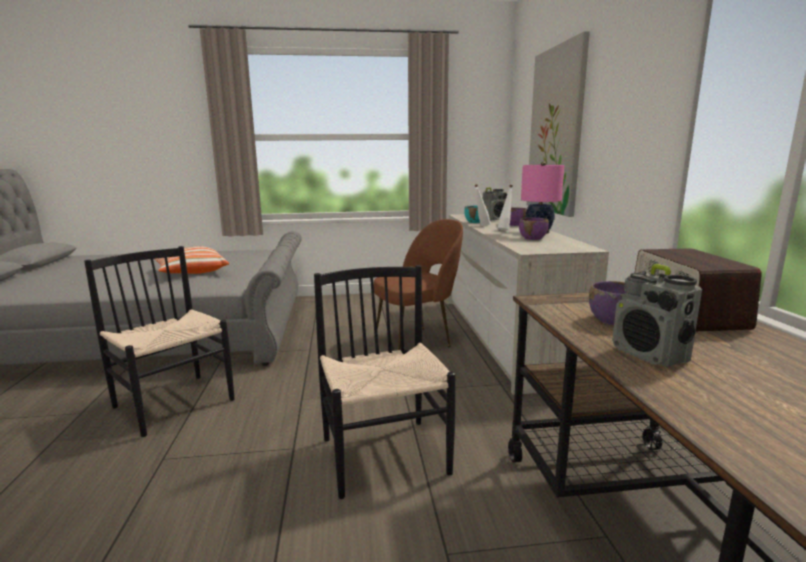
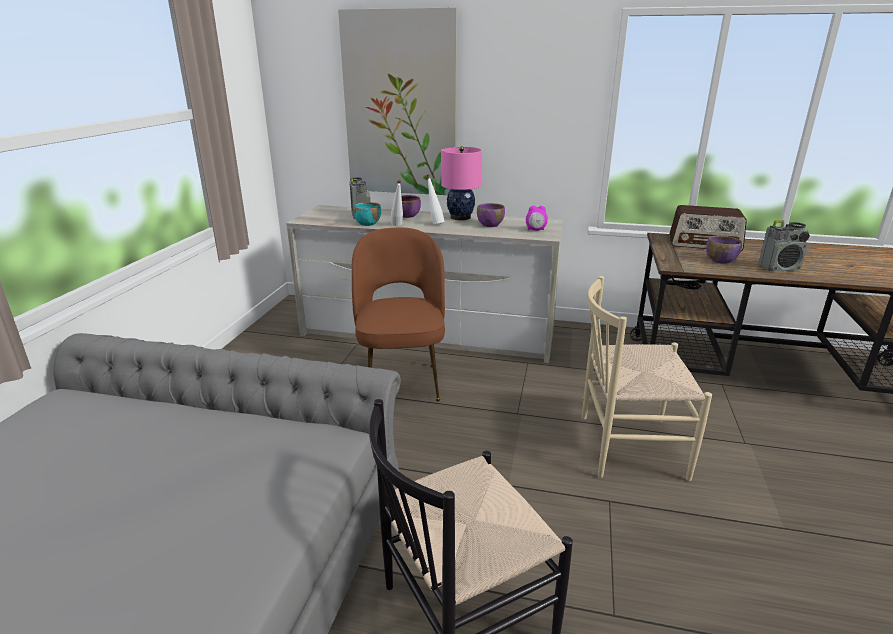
camera: 70 degrees left, 10 degrees up
(192, 273) = (170, 484): pillow -> none
(383, 453) = (626, 446): black chair -> beige chair
(543, 247) = (535, 230): none -> alarm clock

